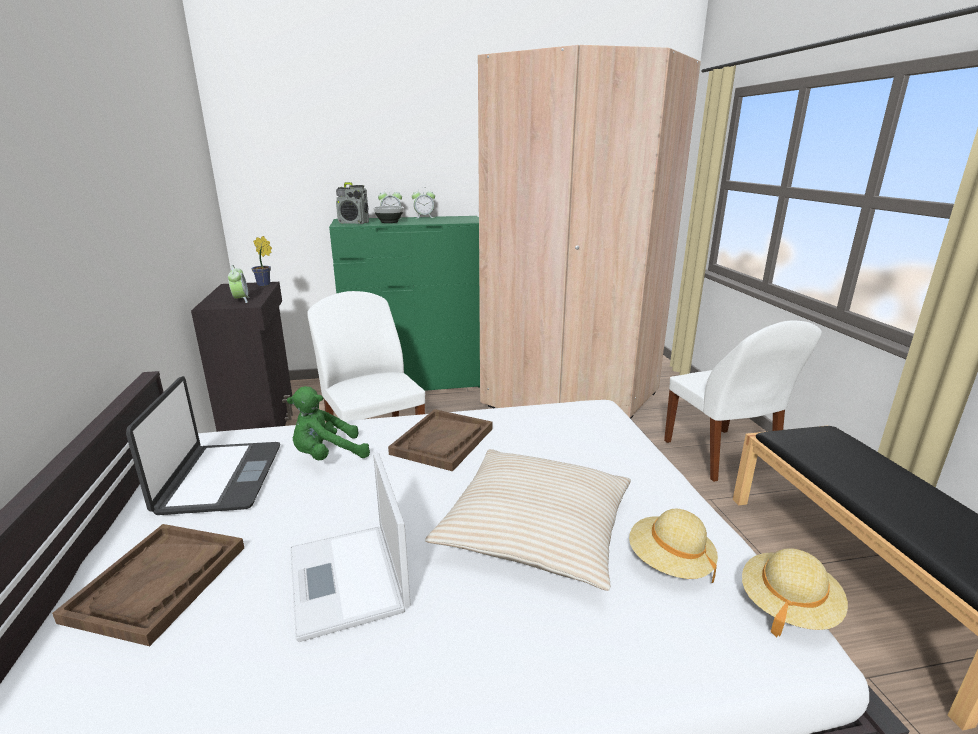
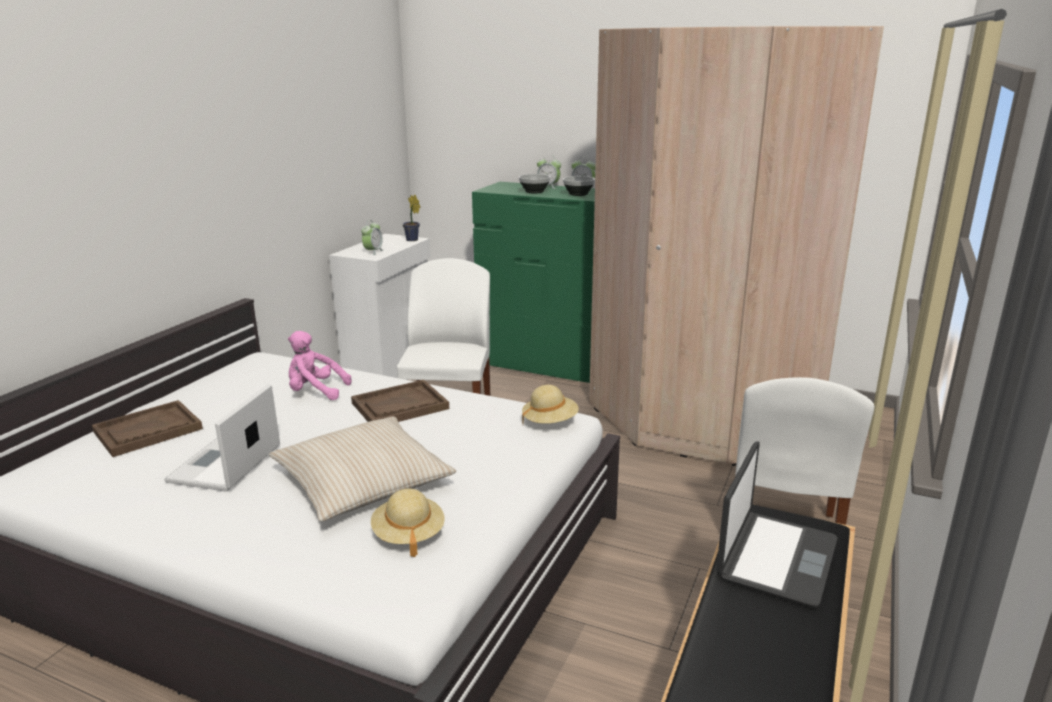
camera: 35 degrees right, 0 degrees up
(219, 478) = (241, 386): laptop -> laptop (775, 559)
(262, 422) = (391, 367): black cabinet -> white cabinet
(327, 456) = (315, 392): green plush toy -> pink plush toy
(354, 223) = (501, 189): radio -> none
(432, 220) = (579, 194): none -> bowl
(787, 606) = (437, 591): beige hat -> beige hat (550, 422)

